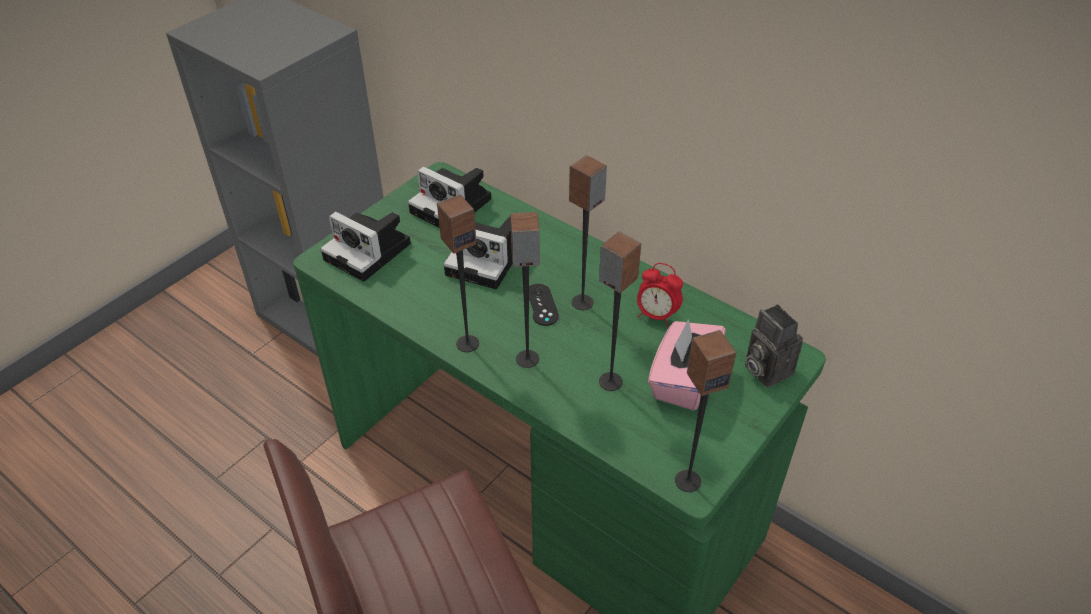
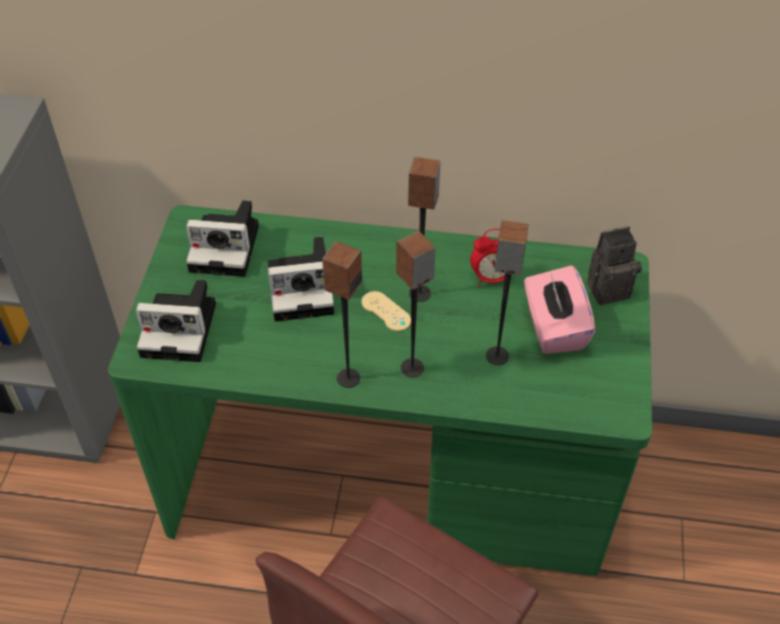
camera: 30 degrees left, 5 degrees up
(541, 305) = (386, 311): black game controller -> beige game controller
(687, 480) = (618, 412): speaker -> none
(764, 369) = (609, 288): camera -> camera turned 135 degrees clockwise

